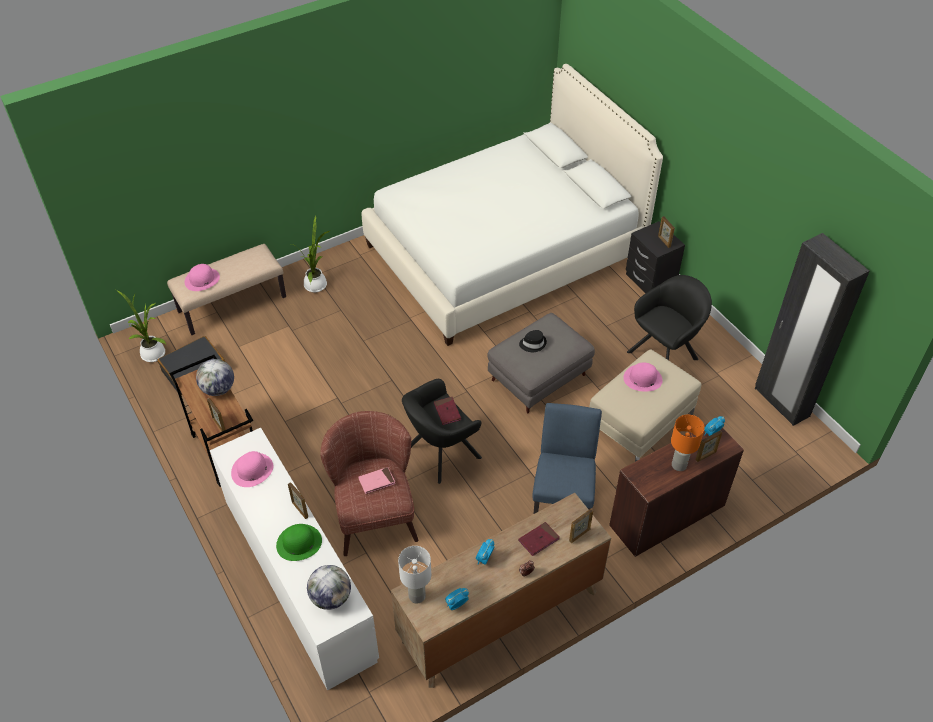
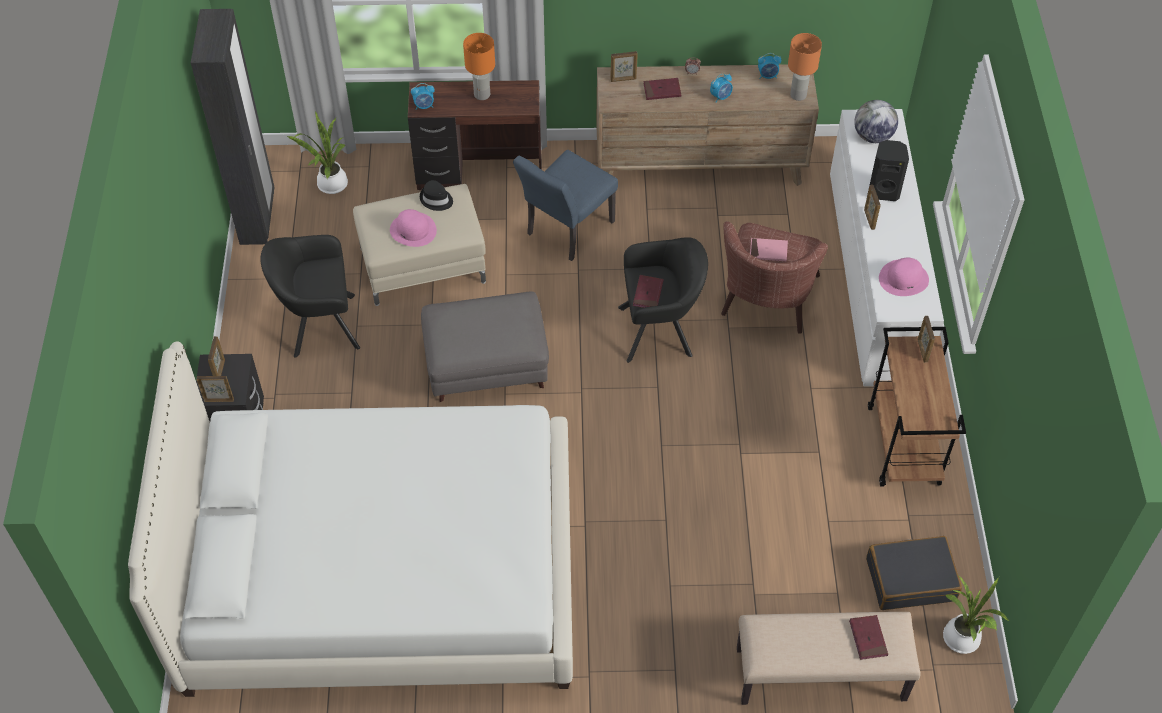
camera: 150 degrees left, 5 degrees up
(202, 279) = (868, 638): pink hat -> red book
(218, 389) = (909, 396): globe -> none
(299, 543) = (883, 191): green hat -> black speaker
(316, 284) = (681, 651): potted plant -> potted plant (330, 185)
(417, 596) = (797, 95): white table lamp -> orange table lamp
(533, 343) = (492, 331): black hat -> black hat (436, 199)
(706, 456) = (449, 91): picture frame -> picture frame (219, 399)

